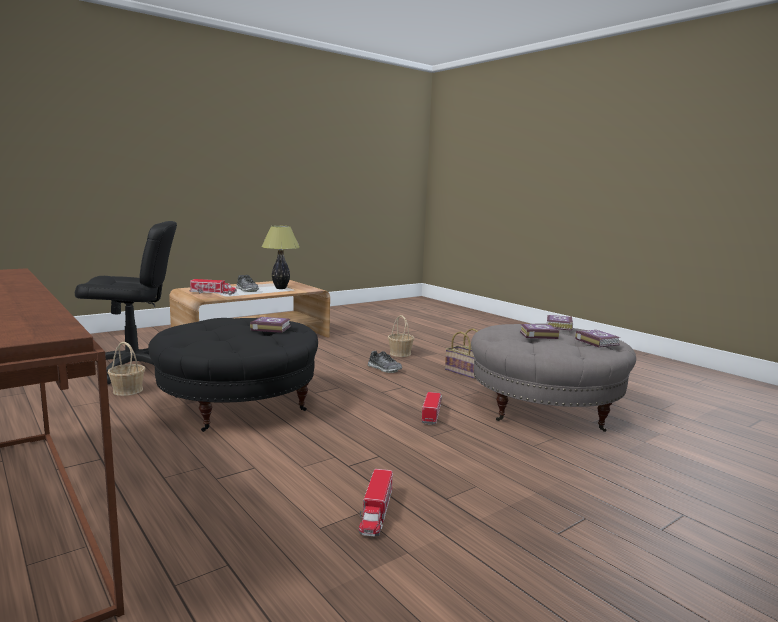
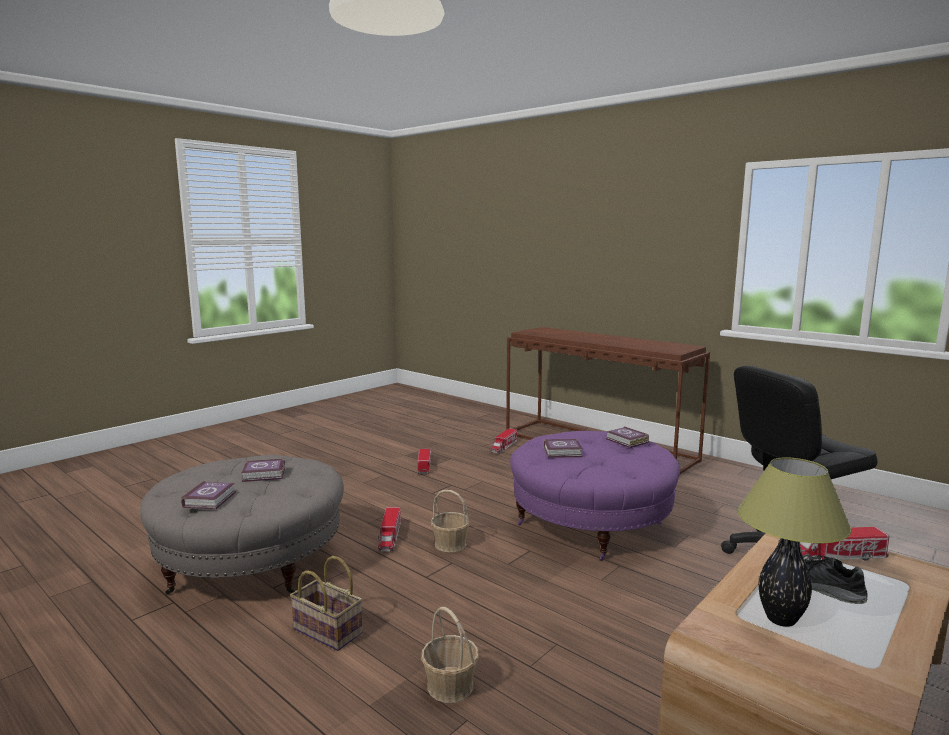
camera: 170 degrees right, 0 degrees up
(128, 390) = (720, 526): basket -> basket (450, 544)
(188, 552) = (504, 447): none -> toy truck
(238, 403) = (590, 524): black ottoman -> purple ottoman
(384, 369) = (464, 617): shoe -> none
(596, 341) = (203, 472): book -> book (627, 441)

